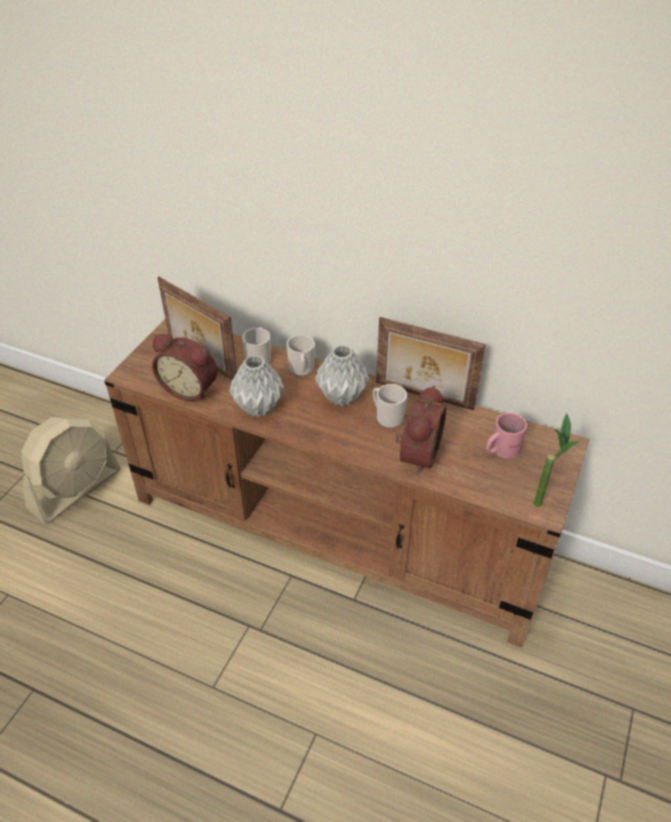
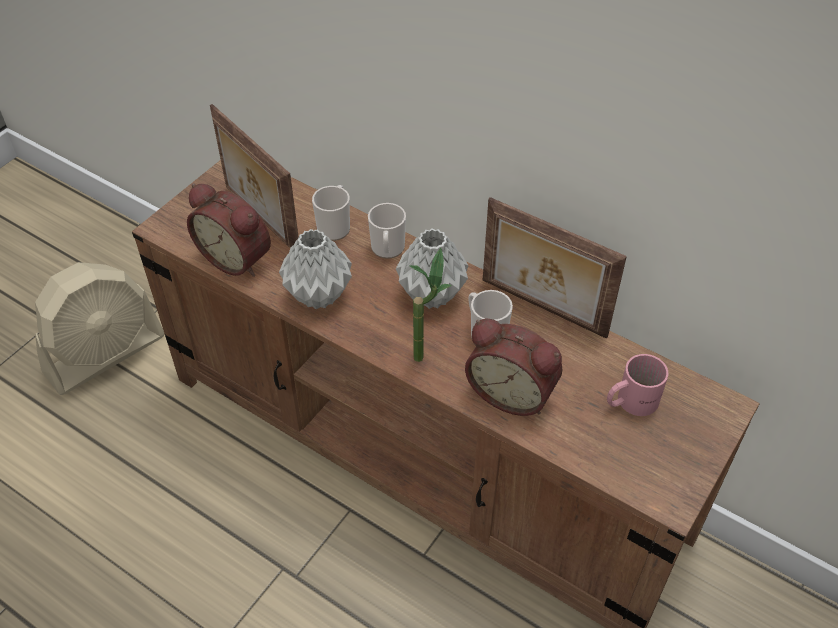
camera: 10 degrees right, 5 degrees up
(416, 454) = (512, 392): alarm clock -> alarm clock turned 90 degrees clockwise
(541, 499) = (670, 482): potted plant -> potted plant (426, 352)

